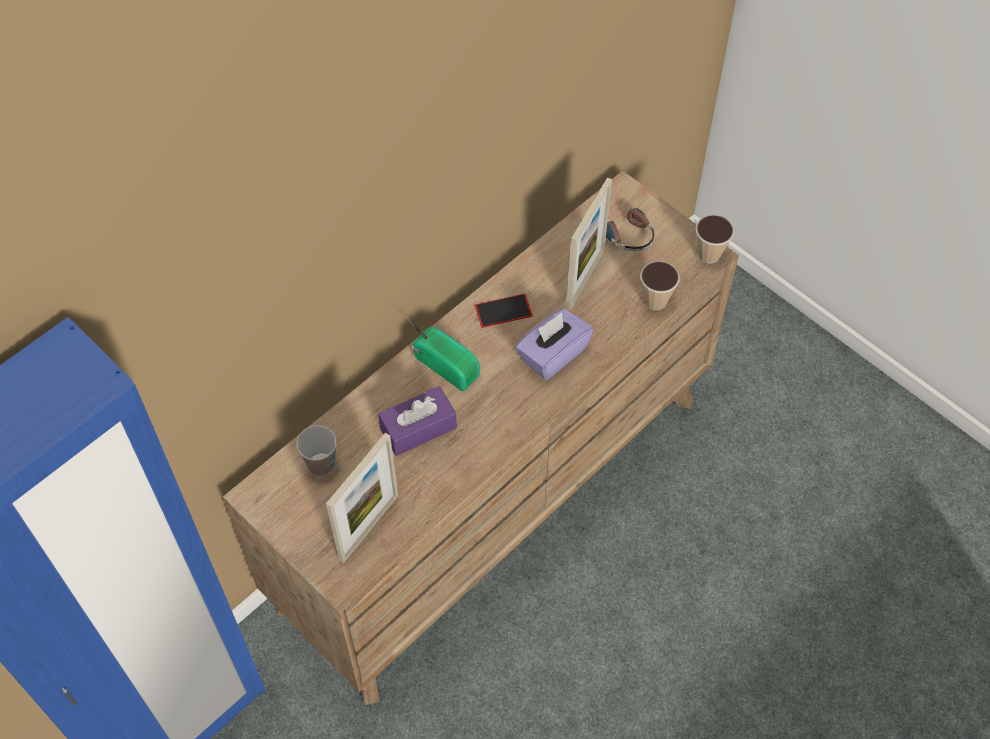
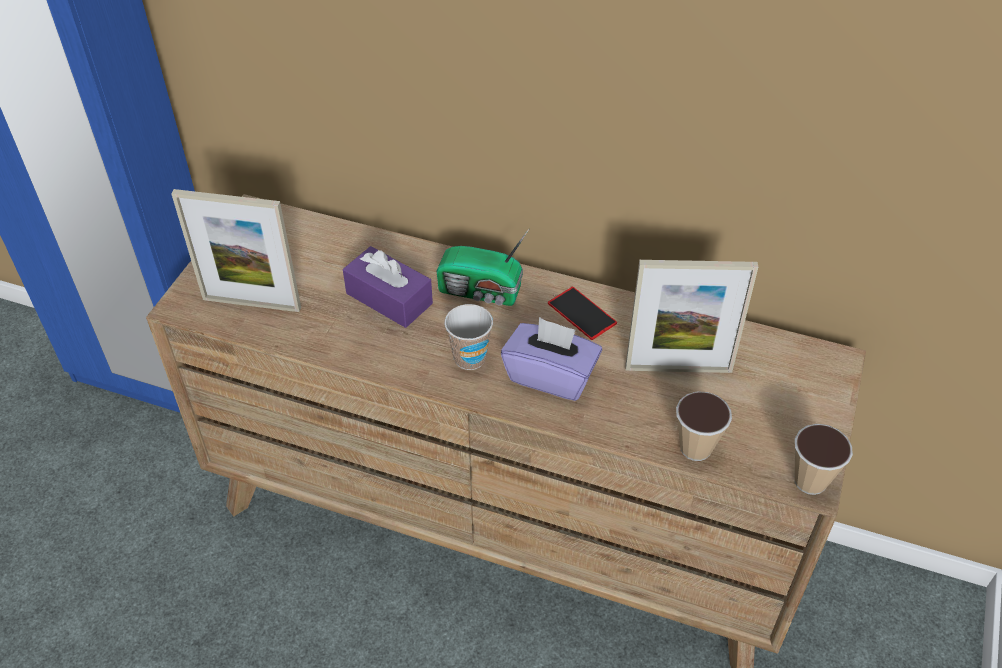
camera: 65 degrees right, 10 degrees down
(321, 464) = (309, 244): cup -> cup (469, 358)
(446, 364) = (481, 292): radio -> radio turned 90 degrees clockwise
(624, 231) = (775, 382): headphones -> none

